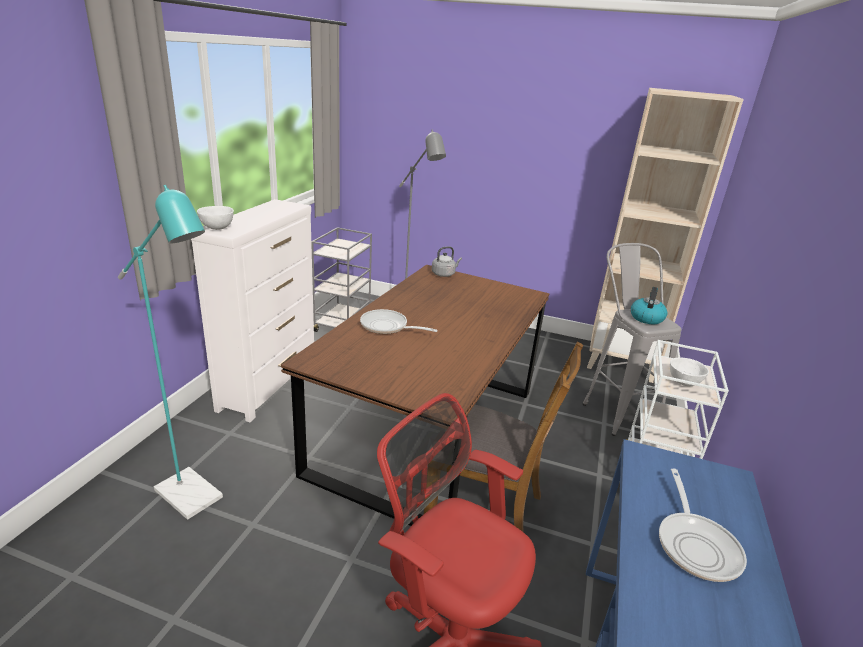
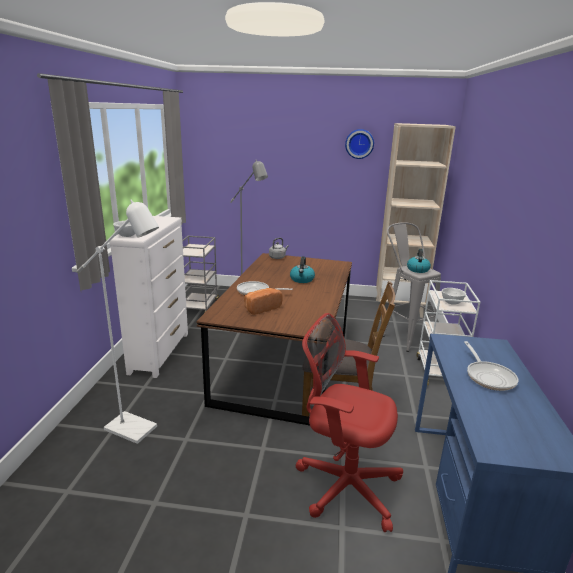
camera: 10 degrees left, 5 degrees down
(196, 499) = (138, 431): turquoise floor lamp -> white floor lamp
(382, 355) = (261, 308): none -> bread
(463, 314) = (302, 279): none -> kettle
(592, 116) = (359, 144): none -> wall clock

